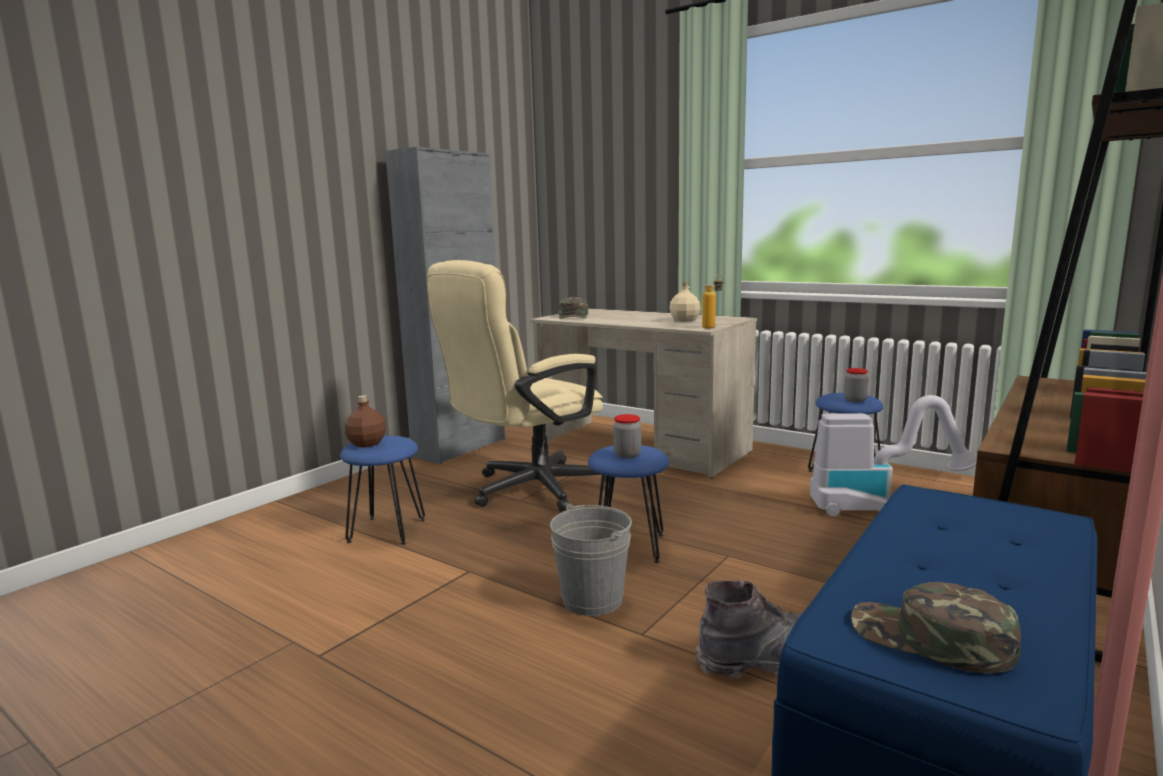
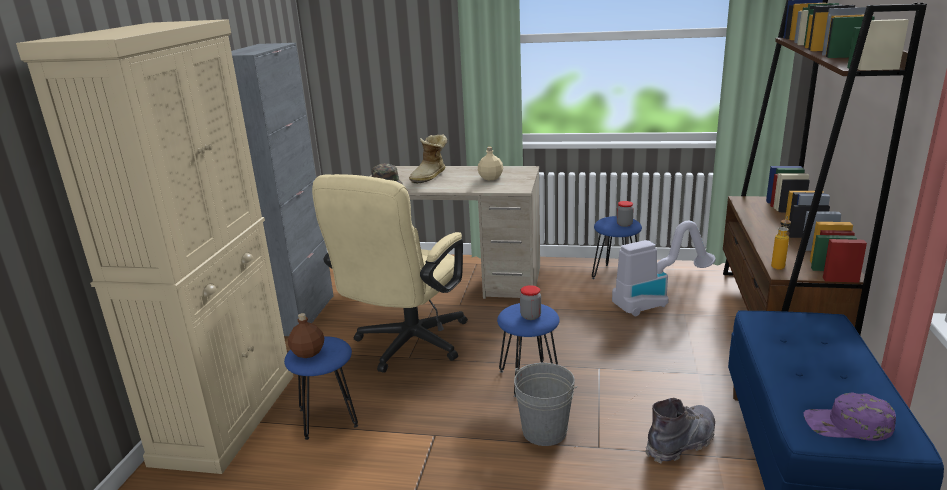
camera: 25 degrees left, 10 degrees up
(305, 509) = (227, 417): none -> beige cabinet
(622, 316) = (430, 176): none -> boot
(712, 327) = (524, 186): bottle -> bottle (778, 265)
(930, 639) = (847, 425): green cap -> purple cap

